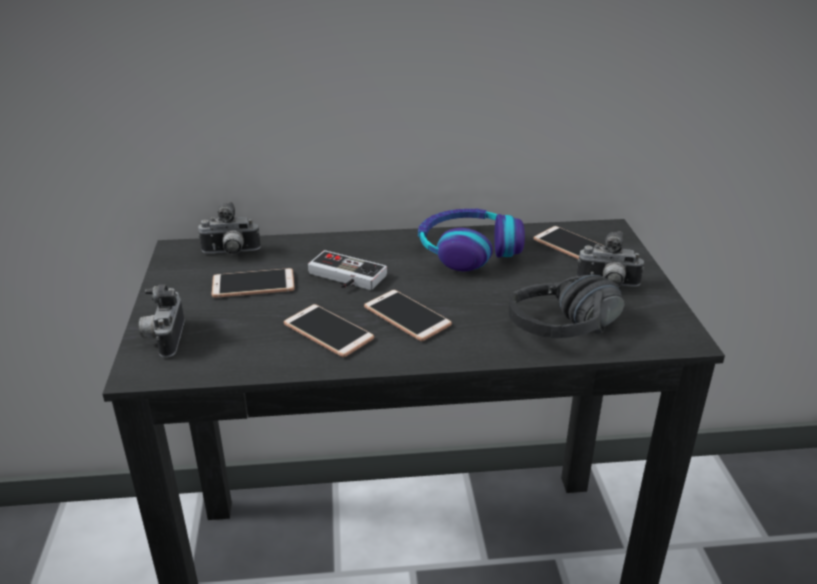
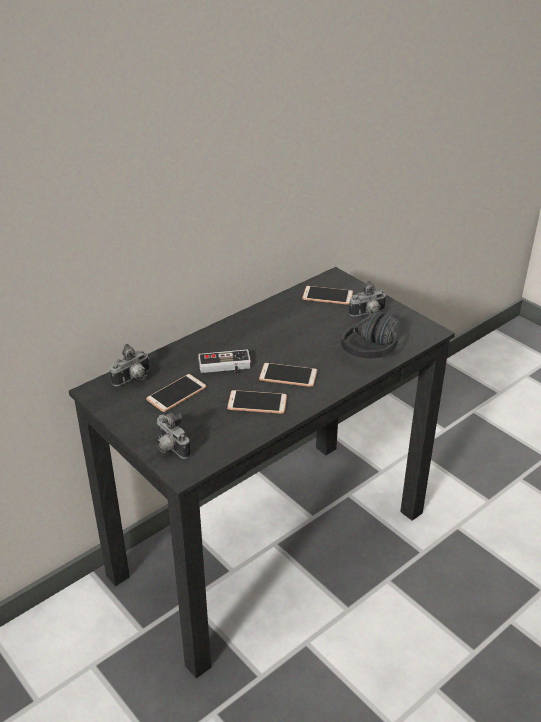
camera: 35 degrees left, 5 degrees up
(468, 250) = (274, 320): headphones -> none

